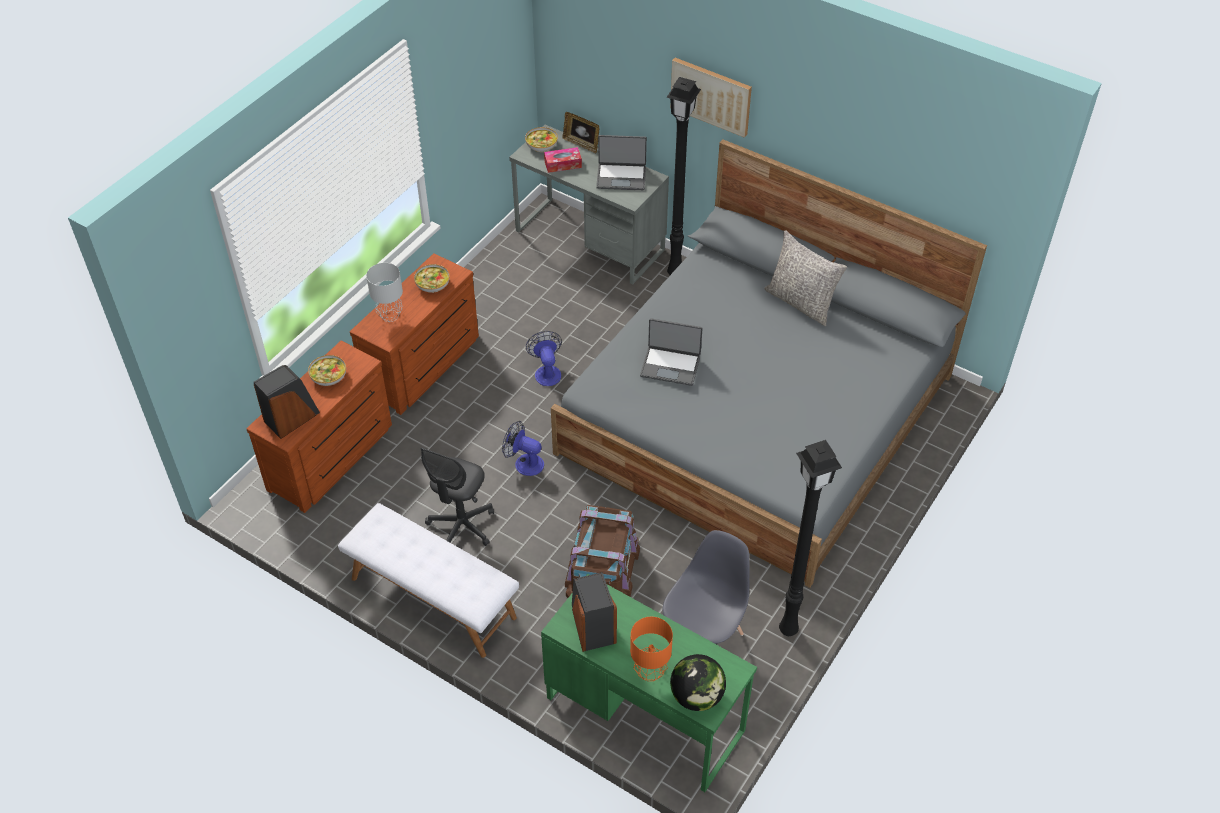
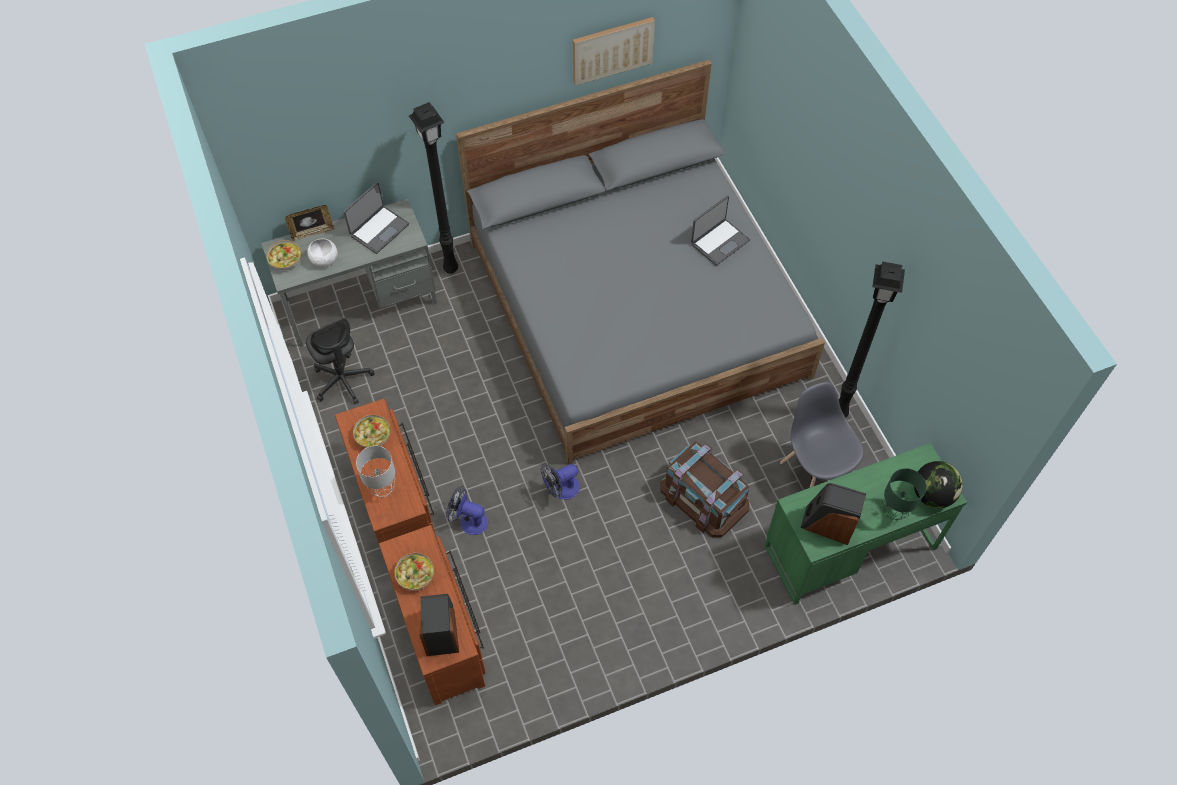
camera: 55 degrees left, 10 degrees up
(432, 598) = (647, 634): white bench -> none
(461, 526) = (591, 572): grey office chair -> grey office chair (343, 380)
(547, 372) = (479, 418): fan -> fan (468, 520)
(563, 164) = (324, 259): tissue box -> white bowl
(649, 671) = (893, 511): orange table lamp -> green table lamp
(670, 366) = (606, 324): laptop -> laptop (719, 242)
(711, 96) = (433, 106): picture -> picture (612, 50)
(801, 302) = (606, 205): grey pillow -> none

